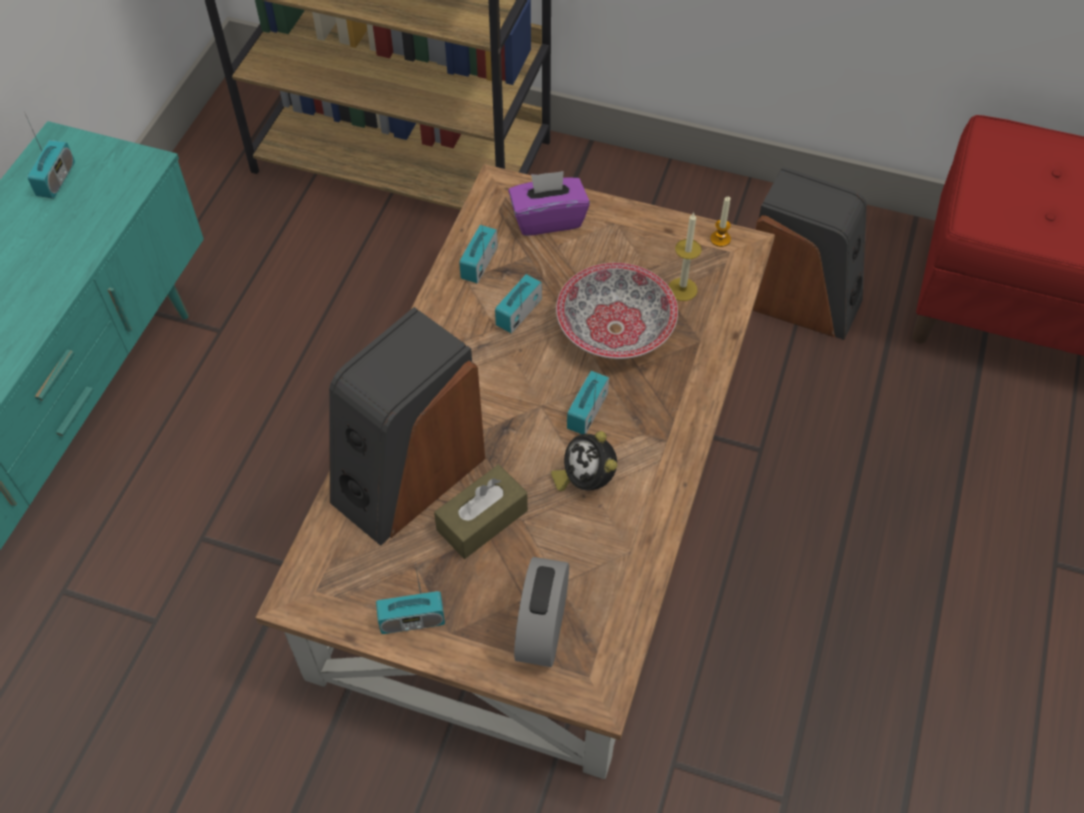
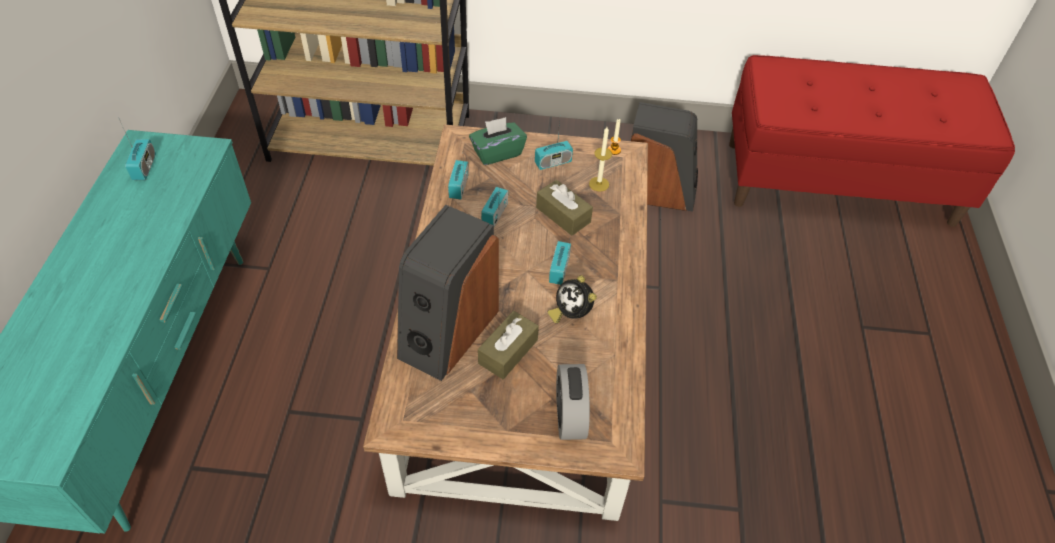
camera: 15 degrees left, 5 degrees down
(412, 620) = (477, 427): radio -> radio (553, 162)
(548, 219) = (497, 152): purple tissue box -> green tissue box
(616, 329) = (563, 215): bowl -> brown tissue box

